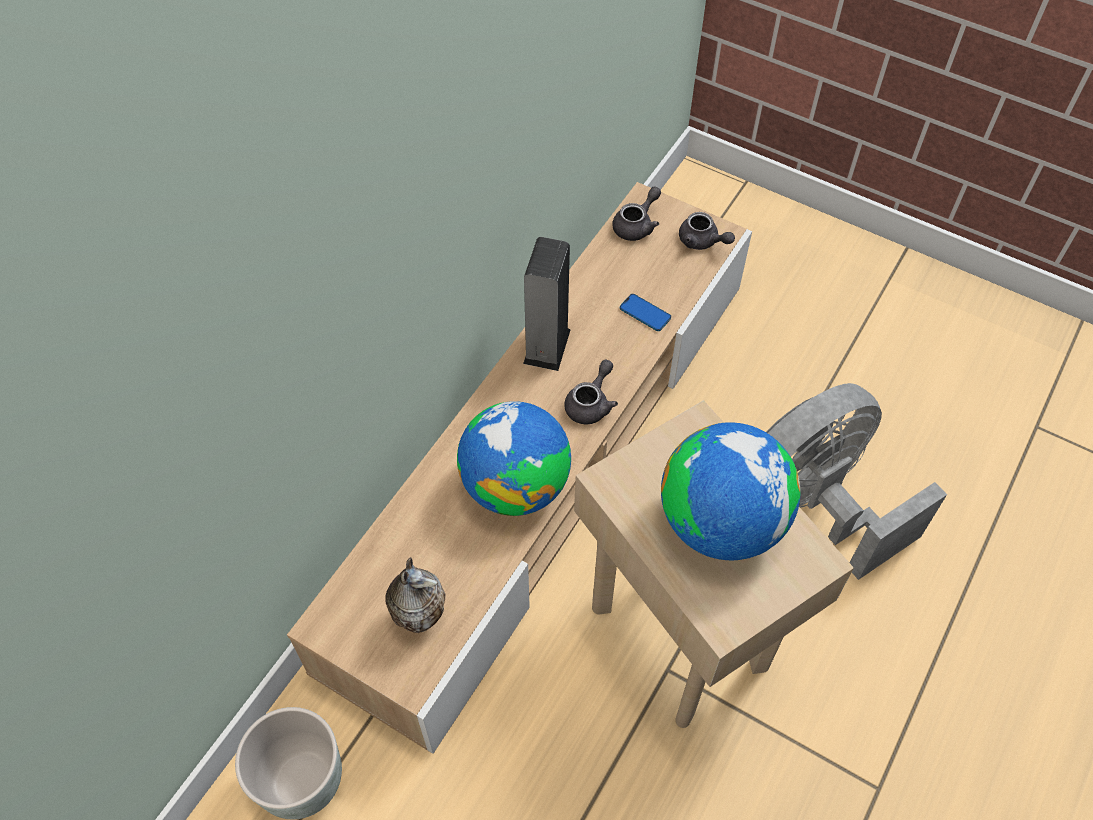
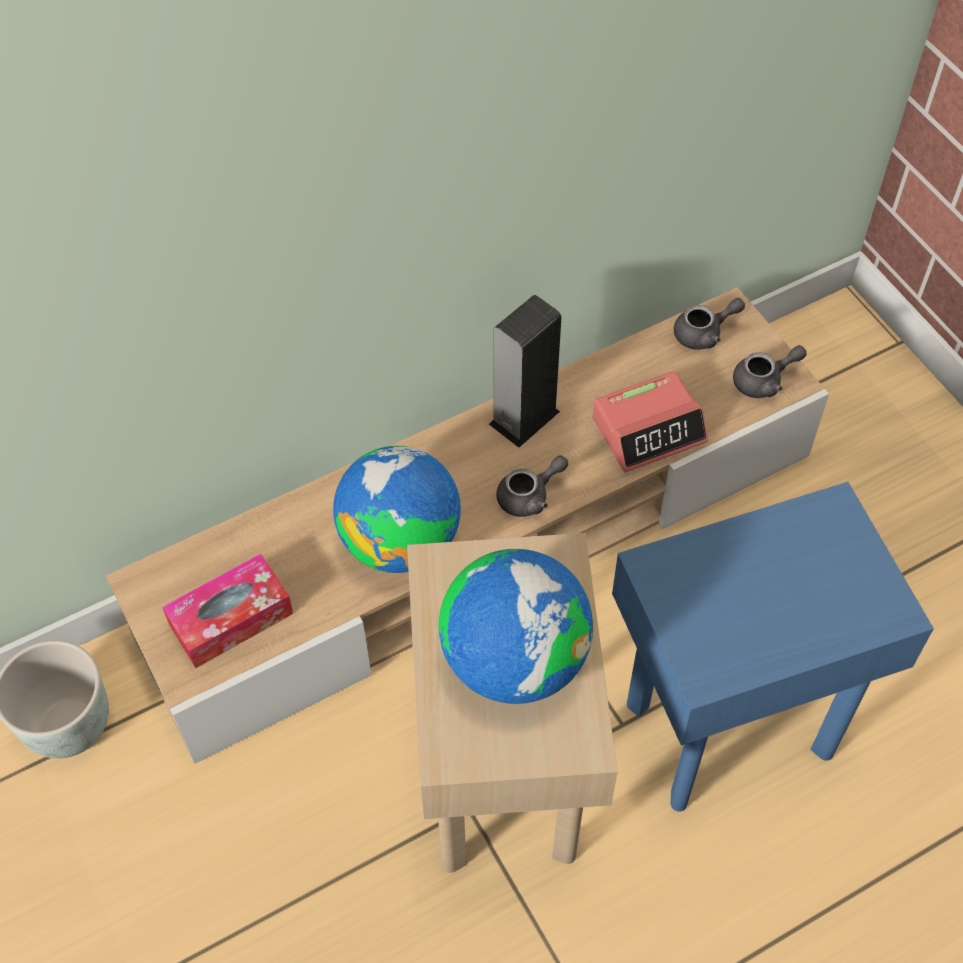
camera: 30 degrees right, 0 degrees up
(419, 615) = (231, 619): vase -> tissue box
(645, 313) = (649, 429): phone -> alarm clock
(702, 242) = (764, 381): grey teapot -> grey teapot turned 90 degrees counterclockwise
(809, 510) = (727, 726): grey fan -> blue side table

